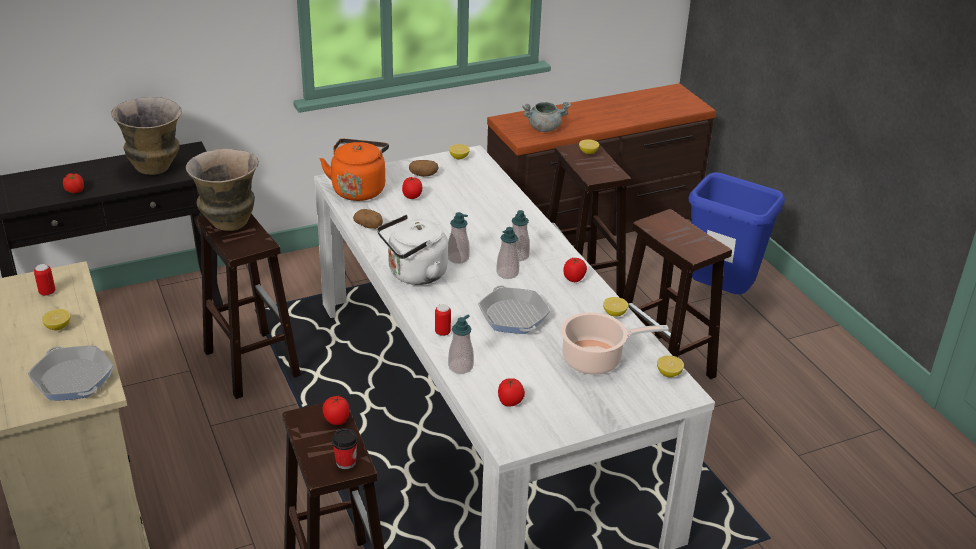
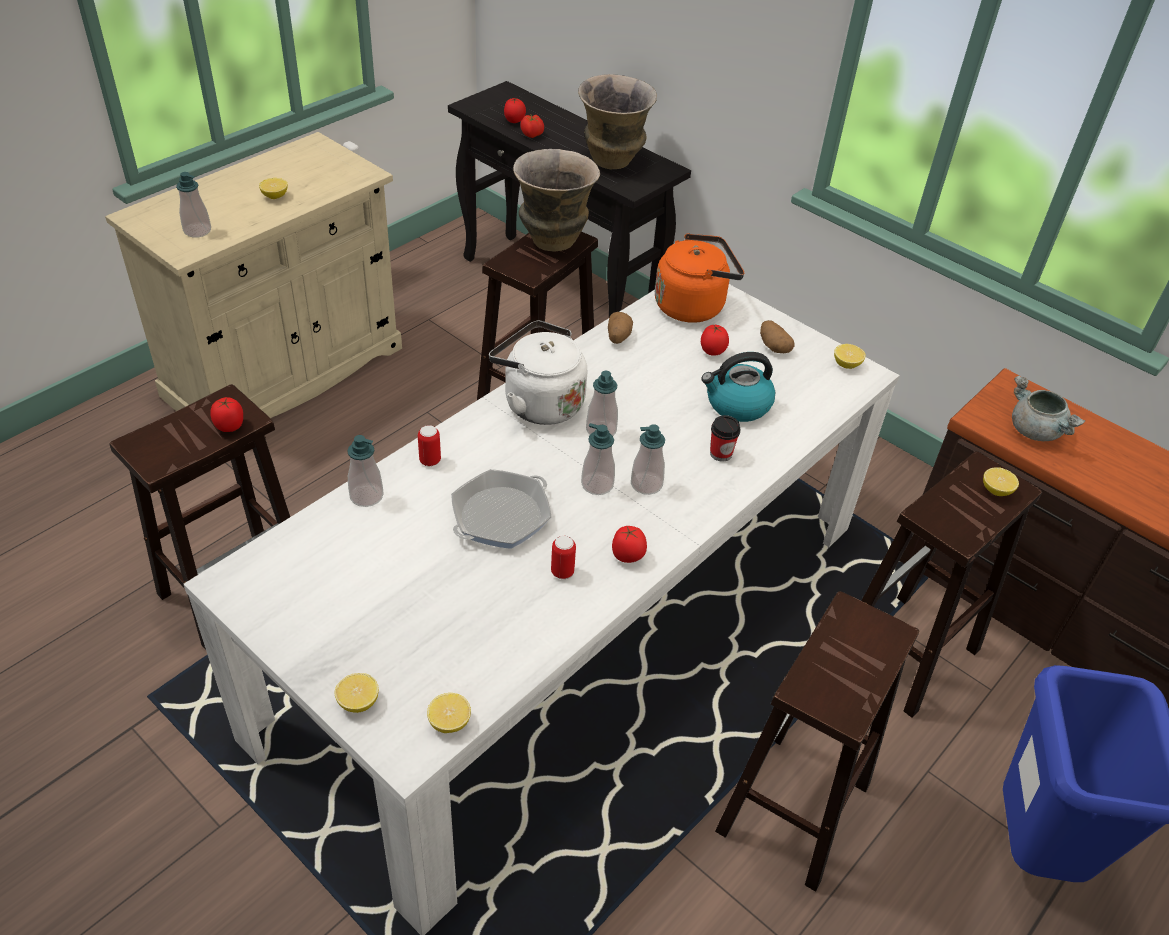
camera: 65 degrees right, 10 degrees up
(47, 292) = (327, 172): can -> can (562, 572)
(73, 379) = (197, 231): frying pan -> soap dispenser
(346, 462) = (159, 455): cup -> cup (720, 453)
(468, 204) = (737, 404): none -> kettle
(510, 402) = (311, 561): tomato -> tomato (514, 121)
(596, 359) = (444, 627): cooking pot -> none
(614, 314) = (567, 622): lemon -> lemon (358, 702)

